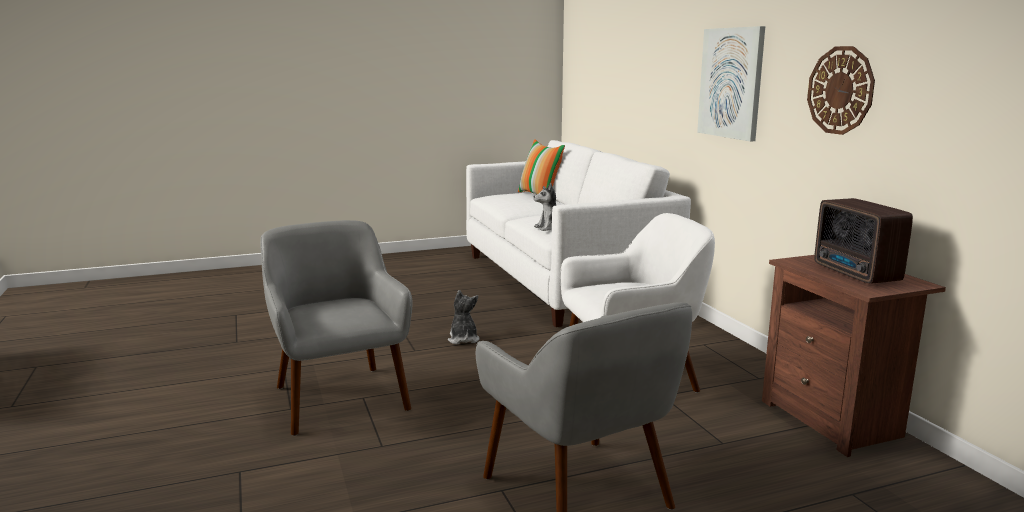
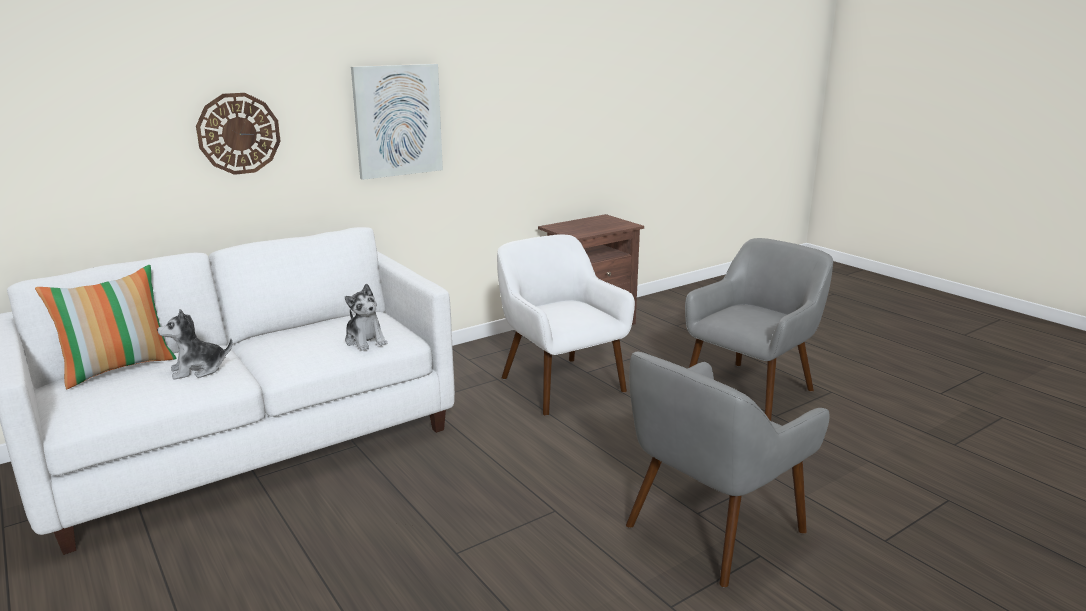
camera: 105 degrees left, 5 degrees up
(463, 339) = (504, 483): plush toy -> plush toy (198, 370)
(840, 90) = (519, 112): wall clock -> wall clock (239, 133)
(856, 274) = (595, 225): radio -> none

